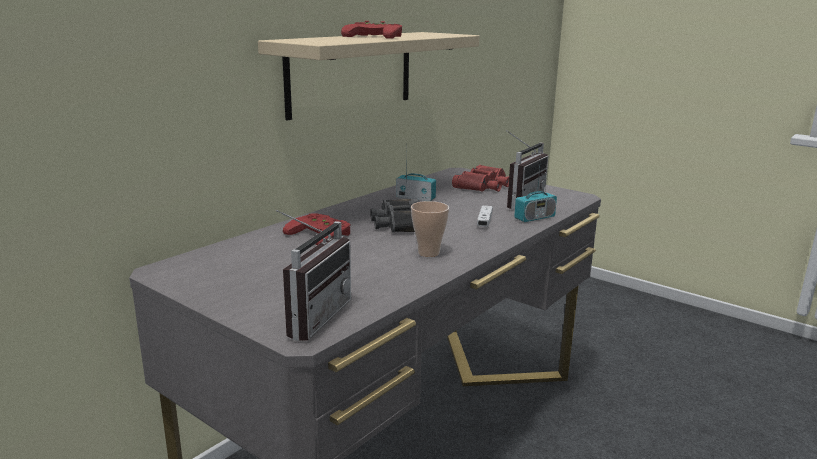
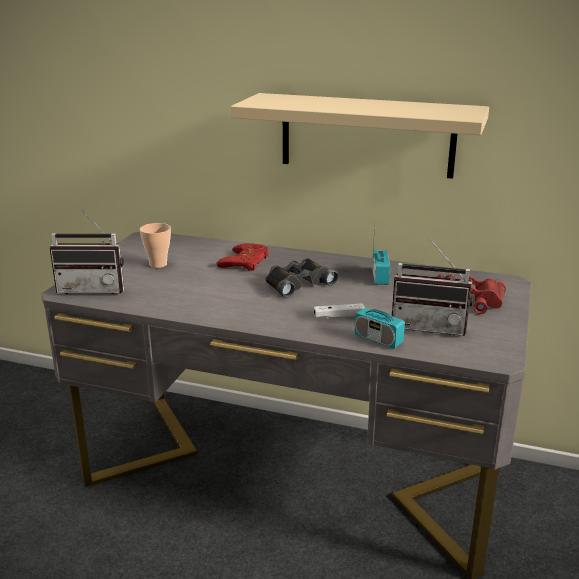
camera: 70 degrees right, 5 degrees up
(375, 36) = (357, 104): red game controller -> none
(428, 253) = (233, 305): cup -> cup (158, 264)

